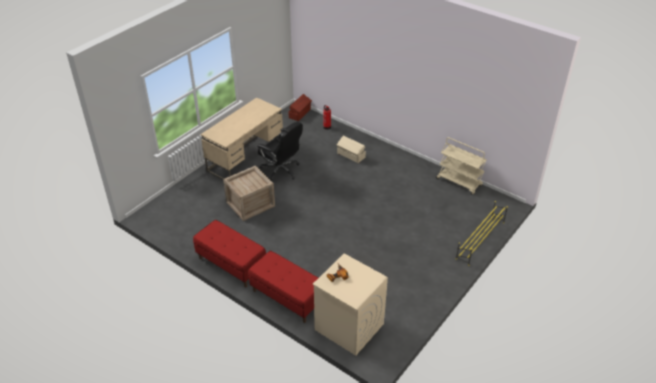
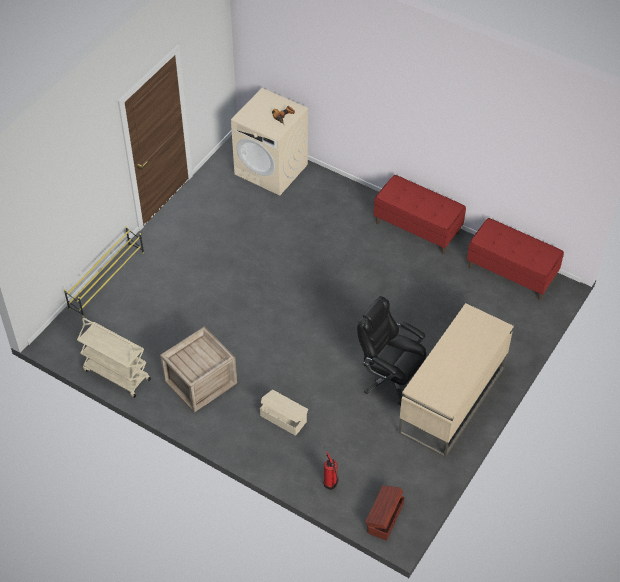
camera: 175 degrees right, 10 degrees up
(251, 204) = (418, 314): crate -> crate (199, 382)
(287, 297) = (342, 194): red bench -> red bench (512, 272)

